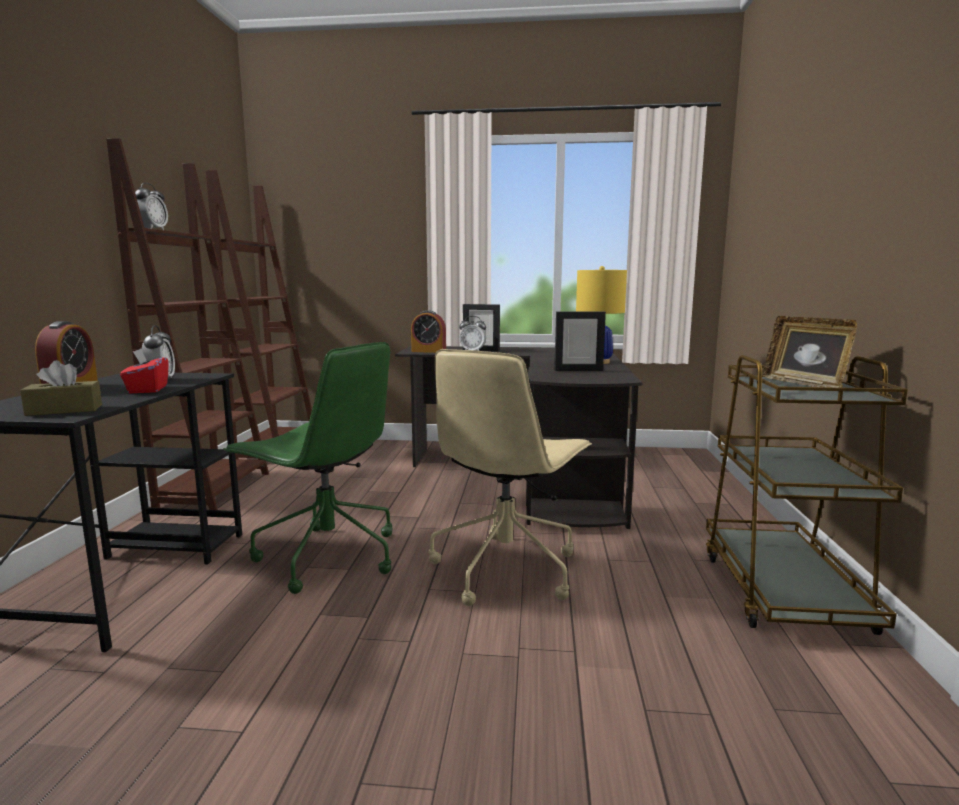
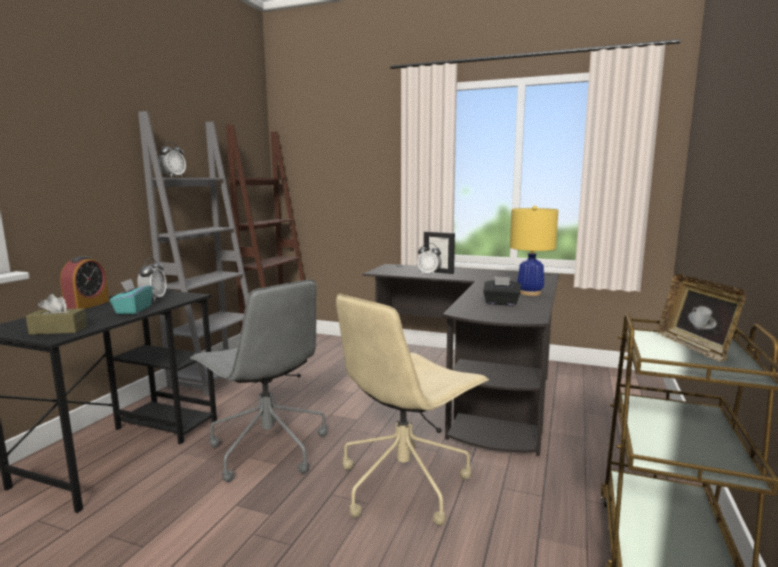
camera: 15 degrees right, 0 degrees up
(147, 389) = (133, 310): red tissue box -> turquoise tissue box
(214, 490) = (217, 375): brown bookcase -> grey bookcase
(323, 555) = (265, 448): green office chair -> grey office chair
(428, 351) = (392, 271): alarm clock -> none
(578, 370) = (501, 303): picture frame -> black tissue box

